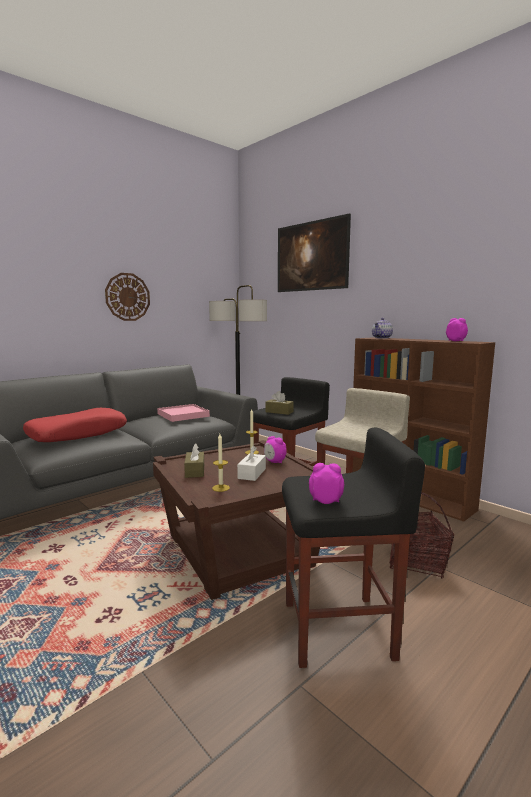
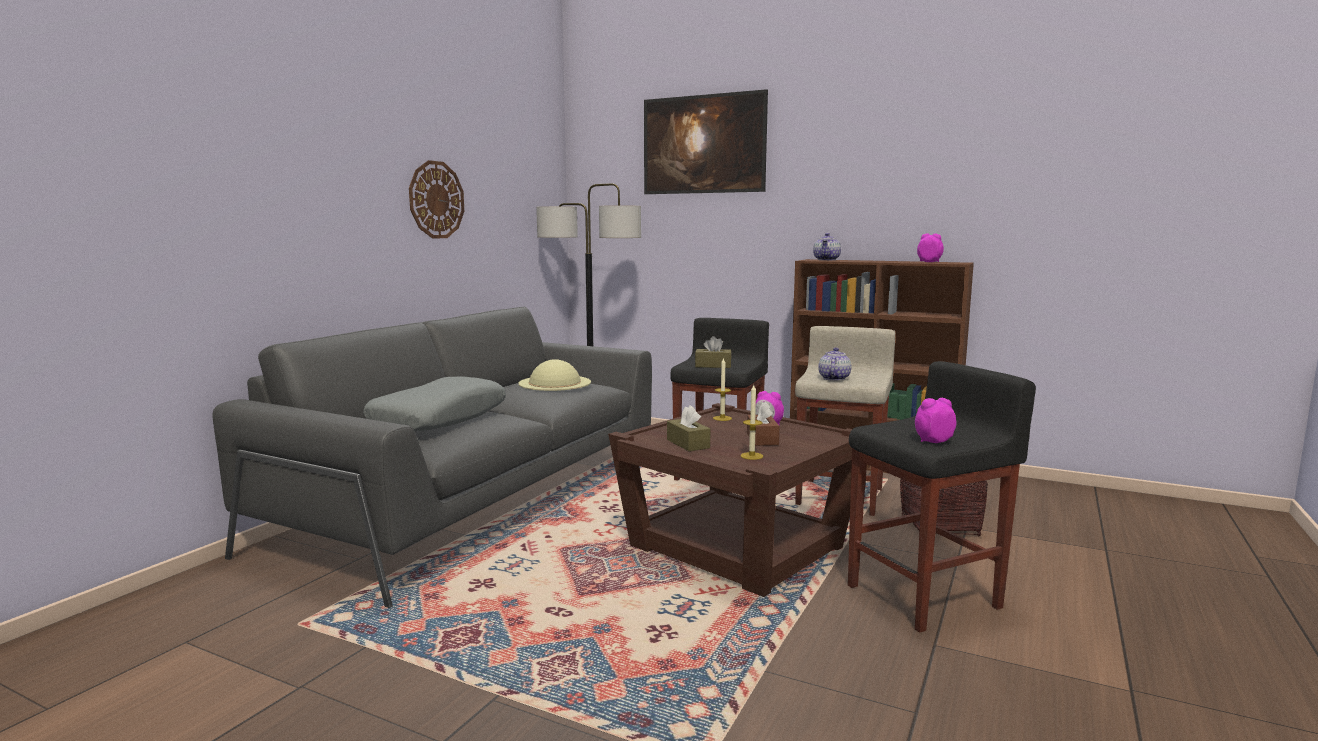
camera: 20 degrees left, 0 degrees up
(78, 434) = (439, 419): red pillow -> grey pillow
(183, 415) = (554, 383): pink tray -> beige hat
(252, 473) = (762, 439): white tissue box -> brown tissue box
(347, 430) = (833, 378): none -> teapot

